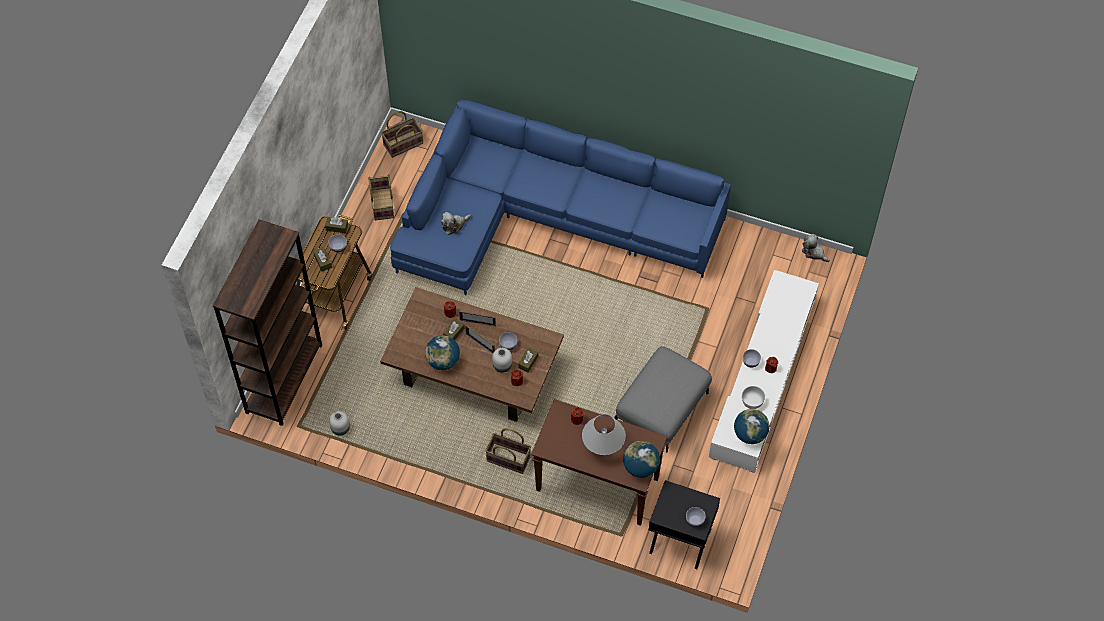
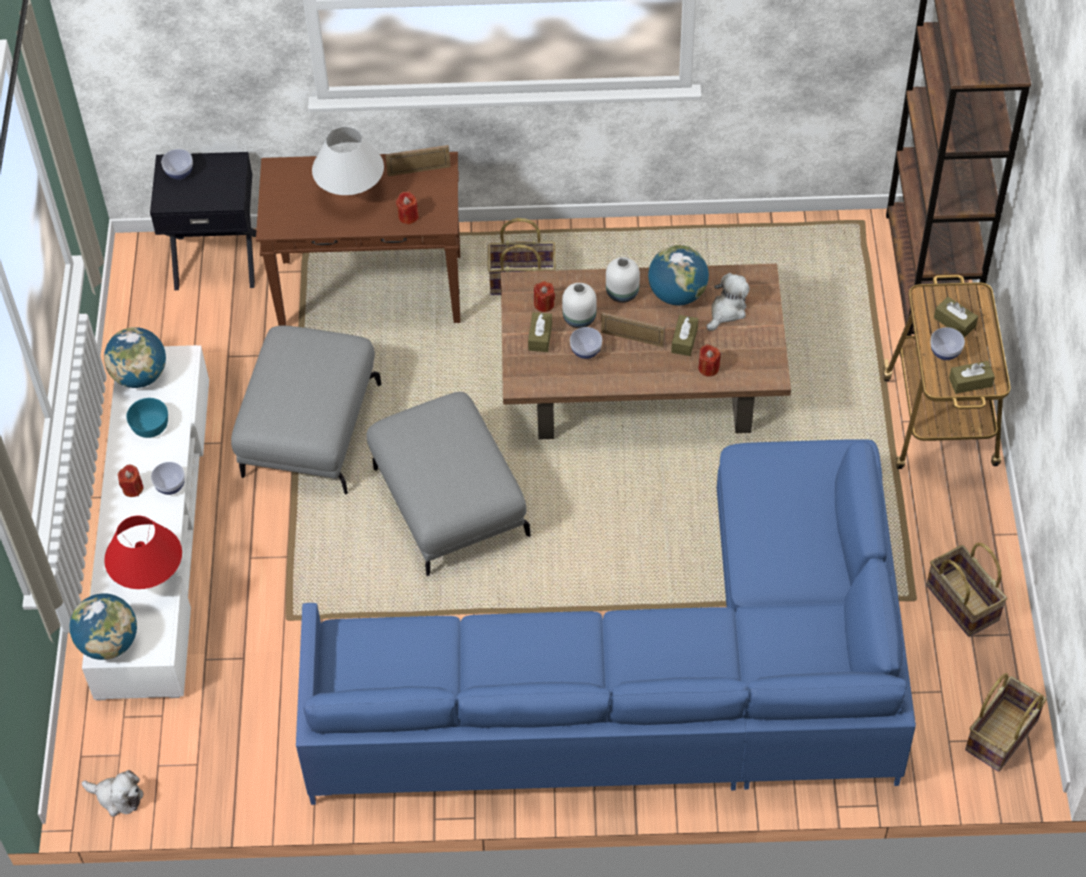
camera: 160 degrees right, 5 degrees down
(340, 428) = (798, 240): white vase -> white vase (622, 293)
(454, 225) = (785, 510): plush toy -> plush toy (727, 311)
(477, 322) = (654, 368): picture frame -> picture frame (419, 170)
(605, 341) = (448, 502): none -> grey ottoman
(640, 467) = (282, 185): globe -> globe (109, 643)
(752, 401) = (150, 425): white bowl -> turquoise bowl
(774, 316) = (150, 578): none -> red table lamp

